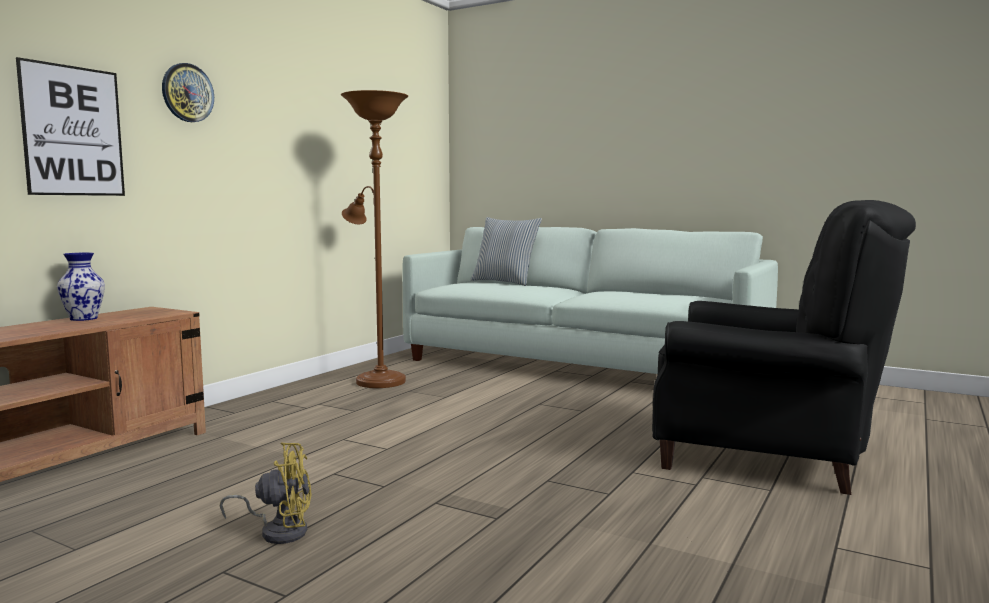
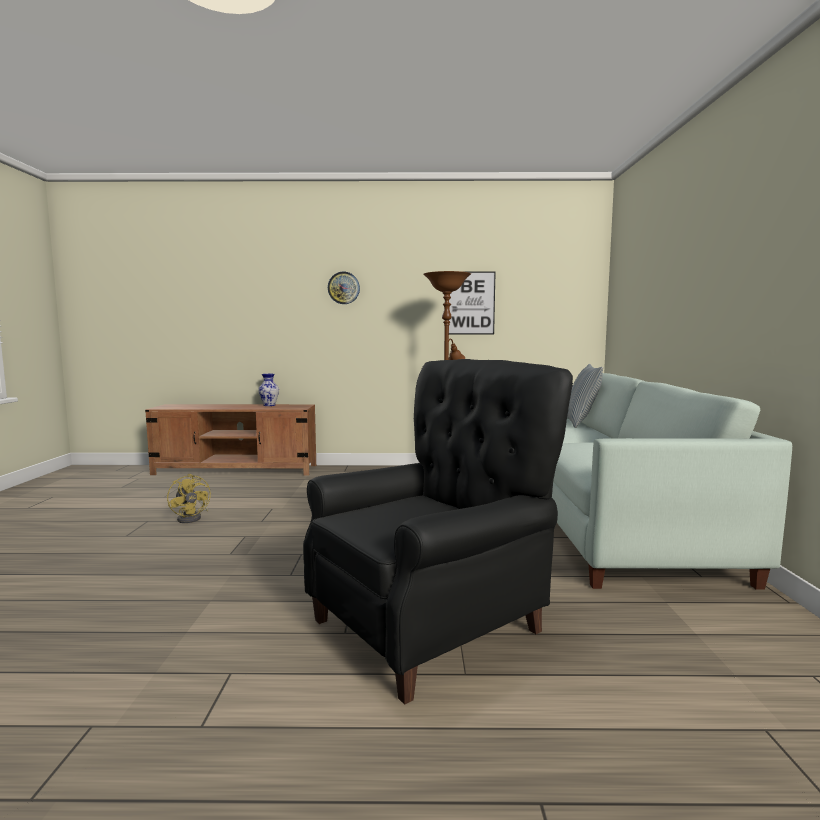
camera: 60 degrees right, 0 degrees up
(73, 131) = (279, 315): picture -> picture (471, 303)
(767, 457) = (435, 623): black armchair -> black armchair turned 120 degrees counterclockwise

